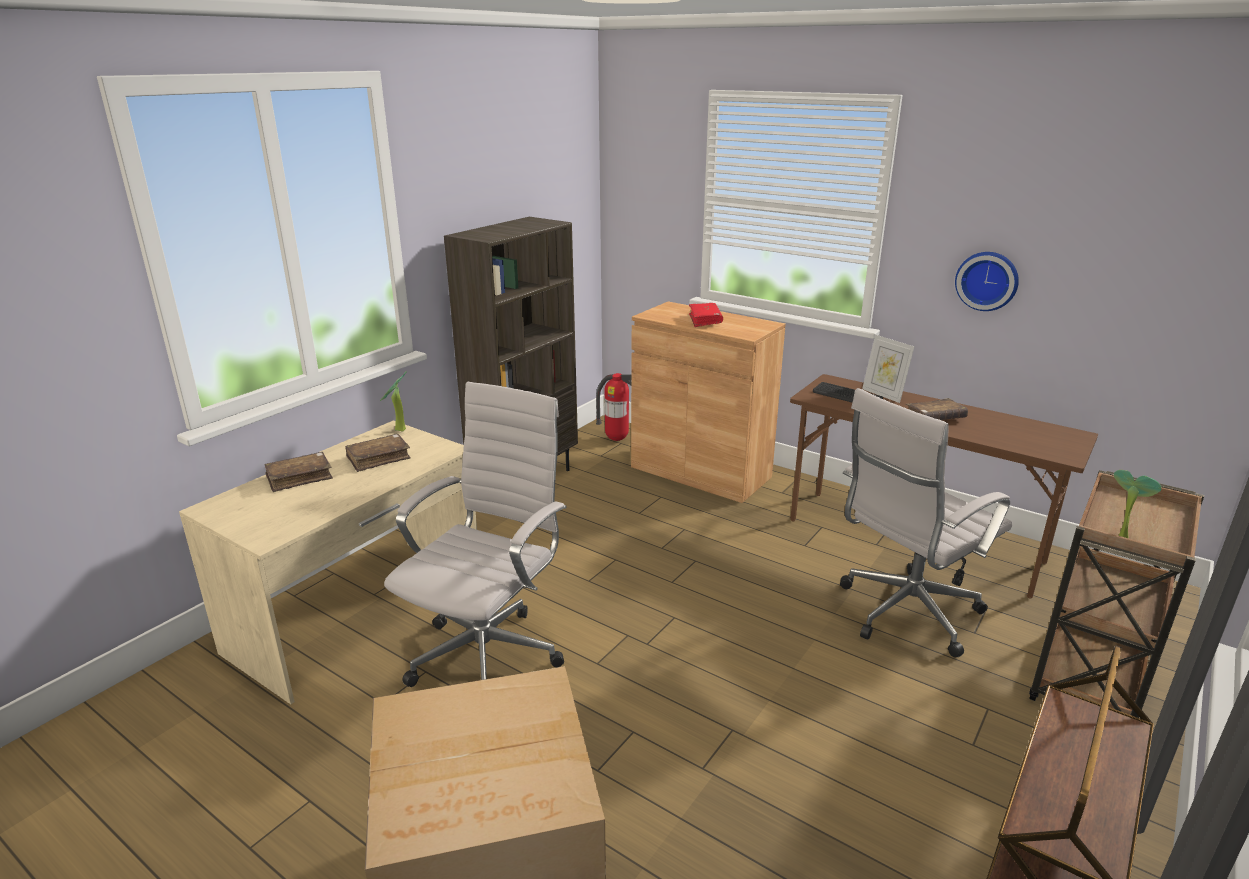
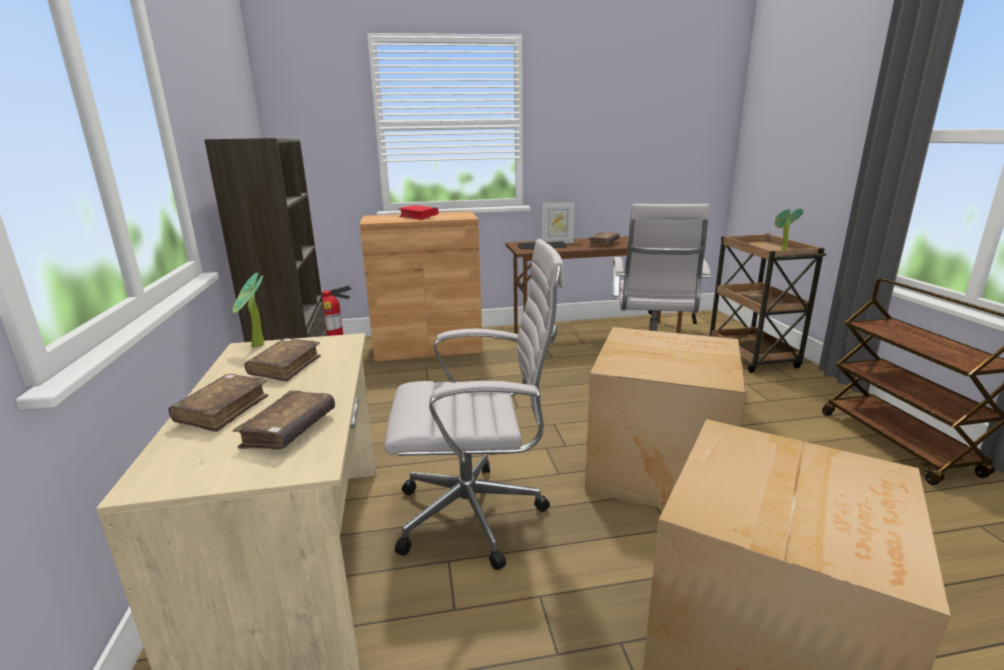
camera: 45 degrees left, 5 degrees down
(297, 510) = (289, 430): none -> brown book
(490, 653) = (477, 515): white office chair -> white office chair turned 105 degrees clockwise
(687, 716) = (656, 466): none -> cardboard box
(987, 280) = (592, 157): wall clock -> none

